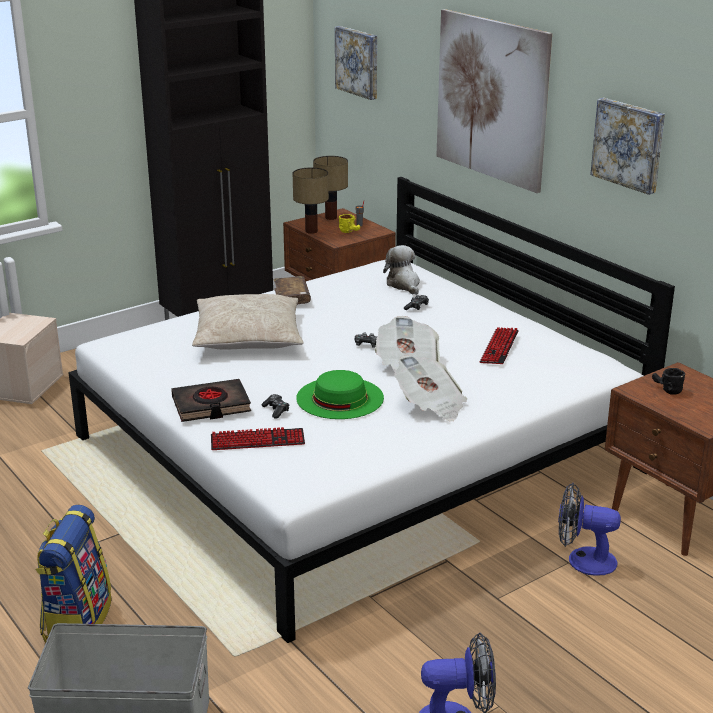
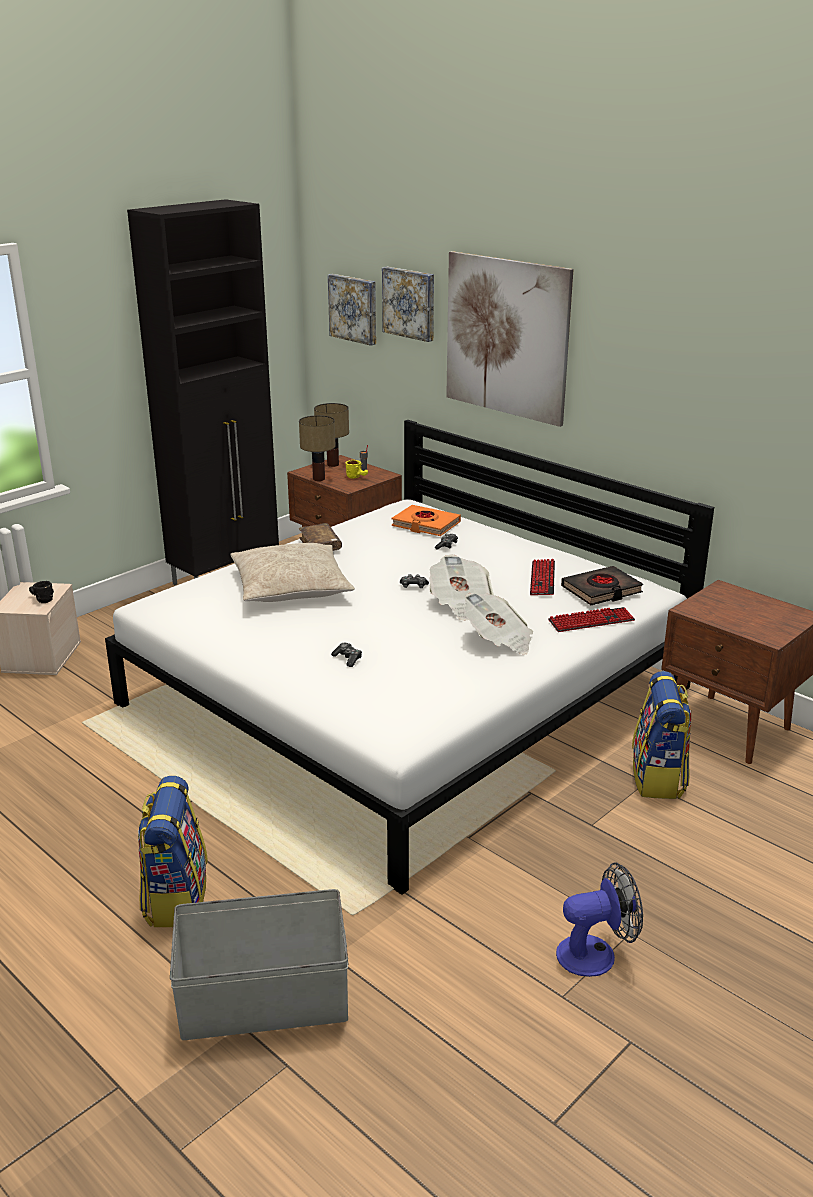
camera: 10 degrees left, 0 degrees up
(211, 405) = (280, 659): black book -> black book (601, 590)
(257, 441) = (341, 691): keyboard -> keyboard (591, 621)
(339, 398) = (407, 641): green hat -> none
(404, 284) = (425, 525): plush toy -> orange book
(583, 560) = (658, 778): fan -> backpack
(629, 144) = (660, 373): picture -> picture (410, 303)
(665, 389) = (718, 606): black mug -> black mug (40, 599)

